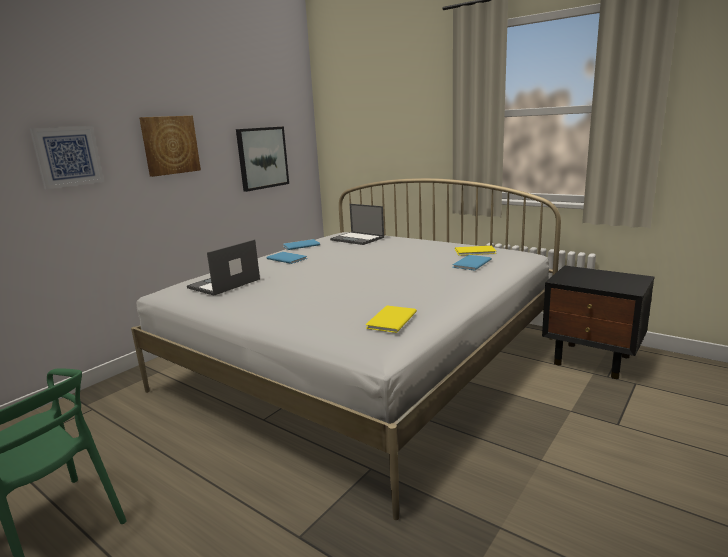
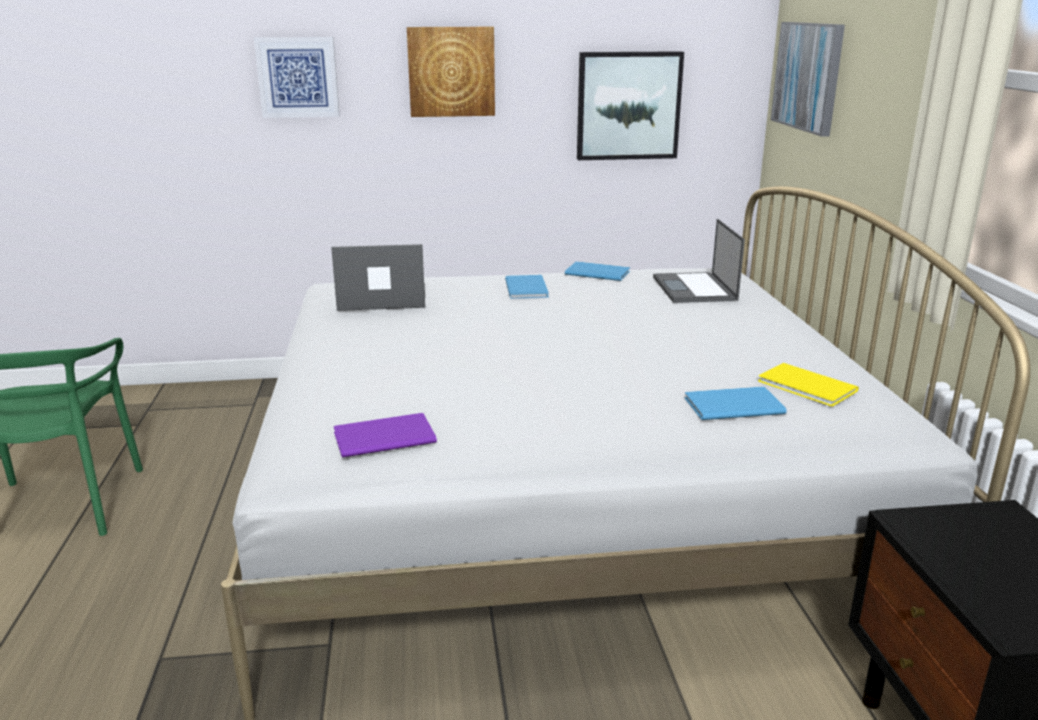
camera: 45 degrees right, 5 degrees up
(351, 132) = (808, 76): none -> picture
(389, 320) = (381, 436): yellow book -> purple book

